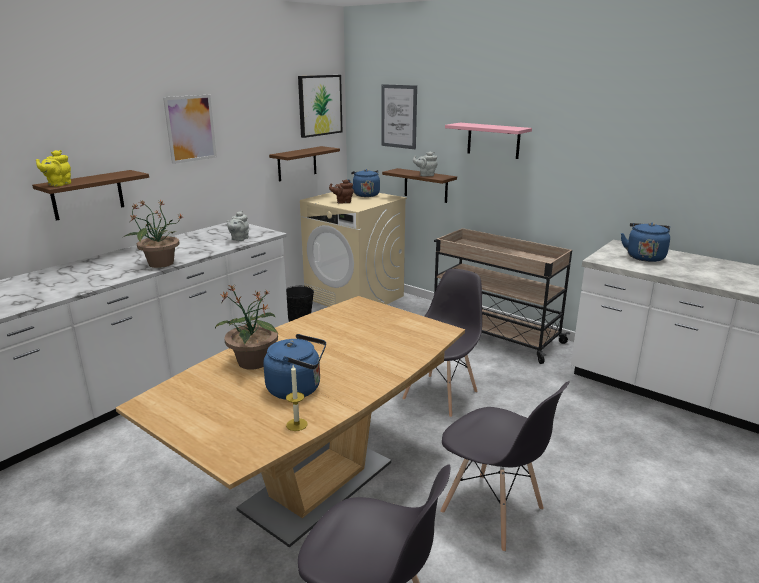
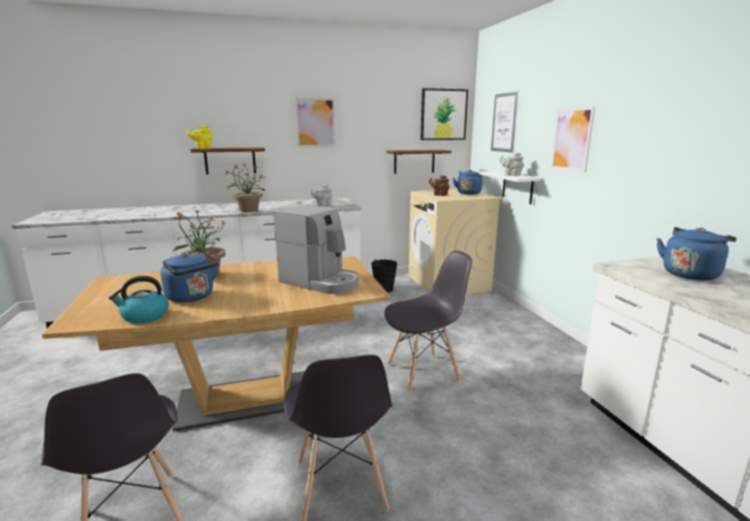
camera: 35 degrees right, 5 degrees down
(296, 424) = (144, 316): candle -> kettle
(384, 333) = (321, 282): none -> coffee machine
(425, 185) = (517, 187): brown shelf -> white shelf
(493, 140) = (571, 139): pink shelf -> picture
(493, 334) = (540, 341): beige cart -> none

